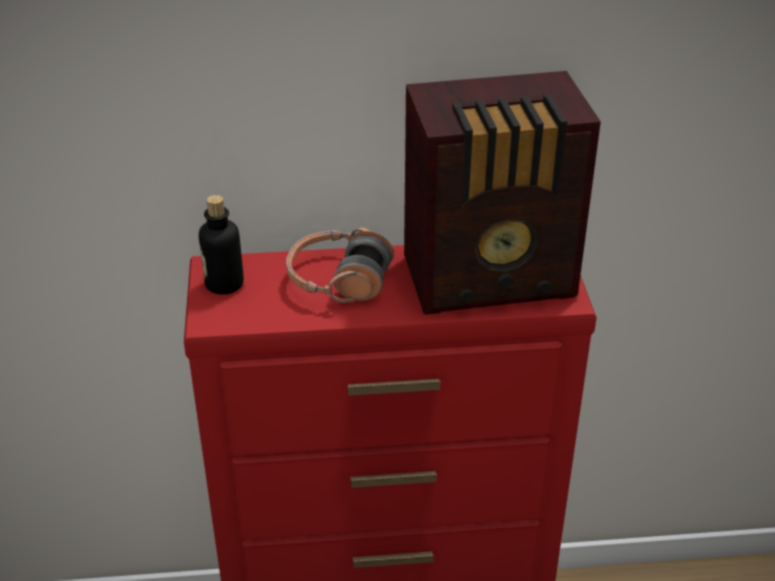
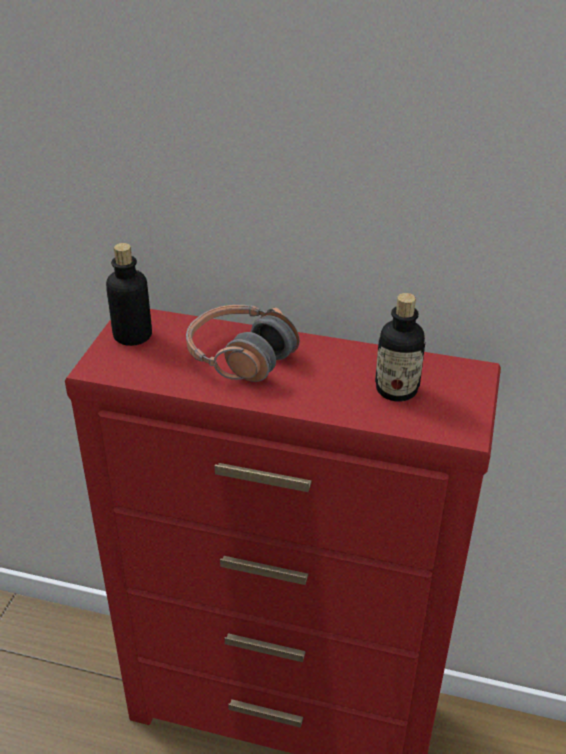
camera: 20 degrees right, 0 degrees up
(493, 279) = (396, 390): radio -> bottle

